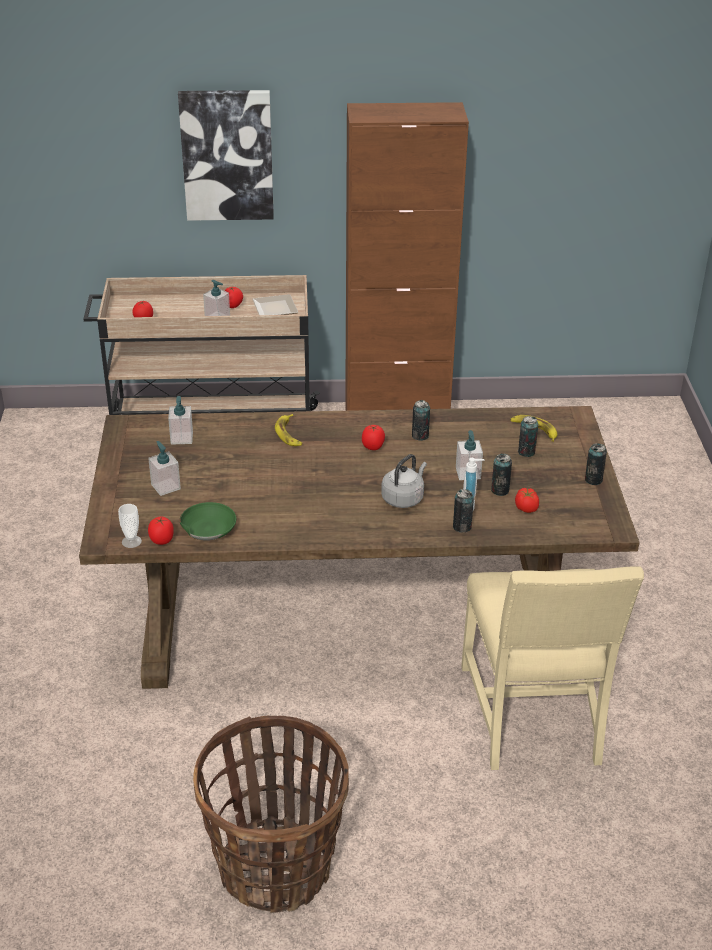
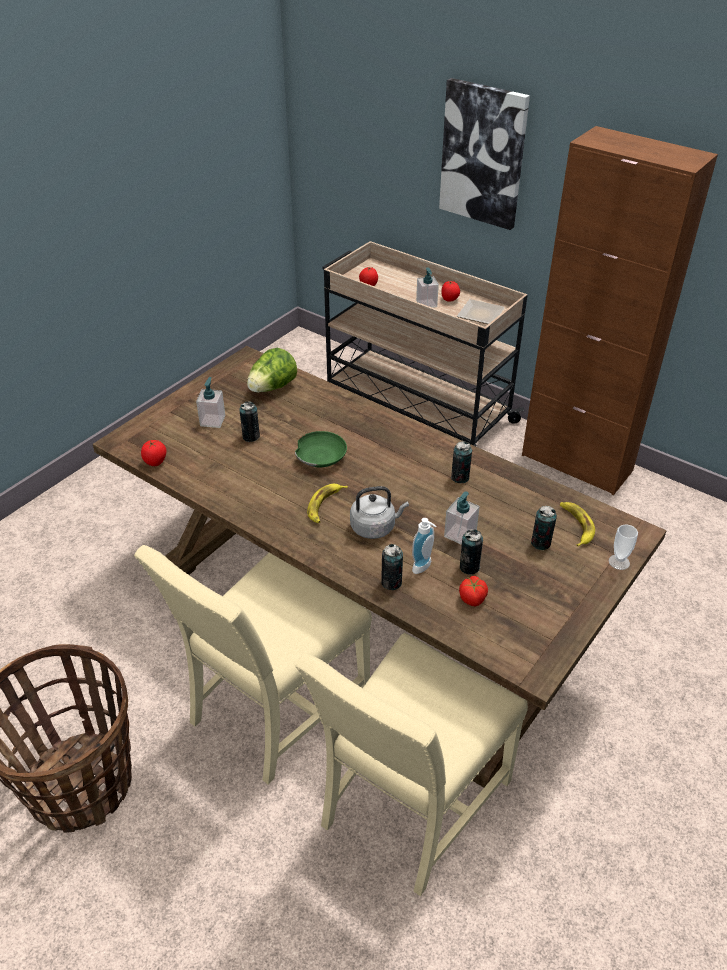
camera: 40 degrees right, 5 degrees up
(131, 541) = (136, 452): cup -> cup (619, 562)
(181, 438) = (272, 388): soap dispenser -> lettuce
(208, 529) = (197, 470): green bowl -> green bowl (321, 456)
(289, 434) = (354, 423): banana -> banana (325, 505)
(365, 720) = (273, 708): none -> beige chair
(373, 447) = (407, 467): tomato -> none
(593, 480) = (575, 607): can -> can (251, 436)

